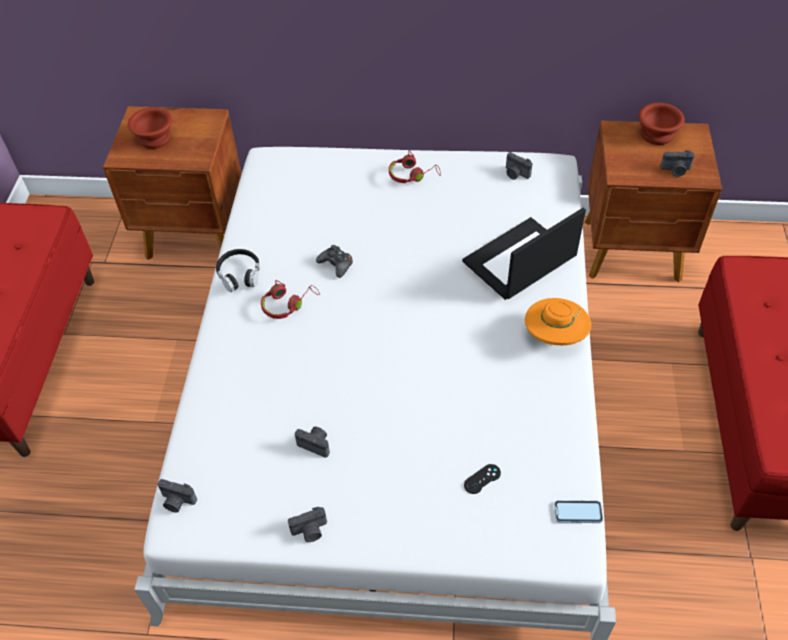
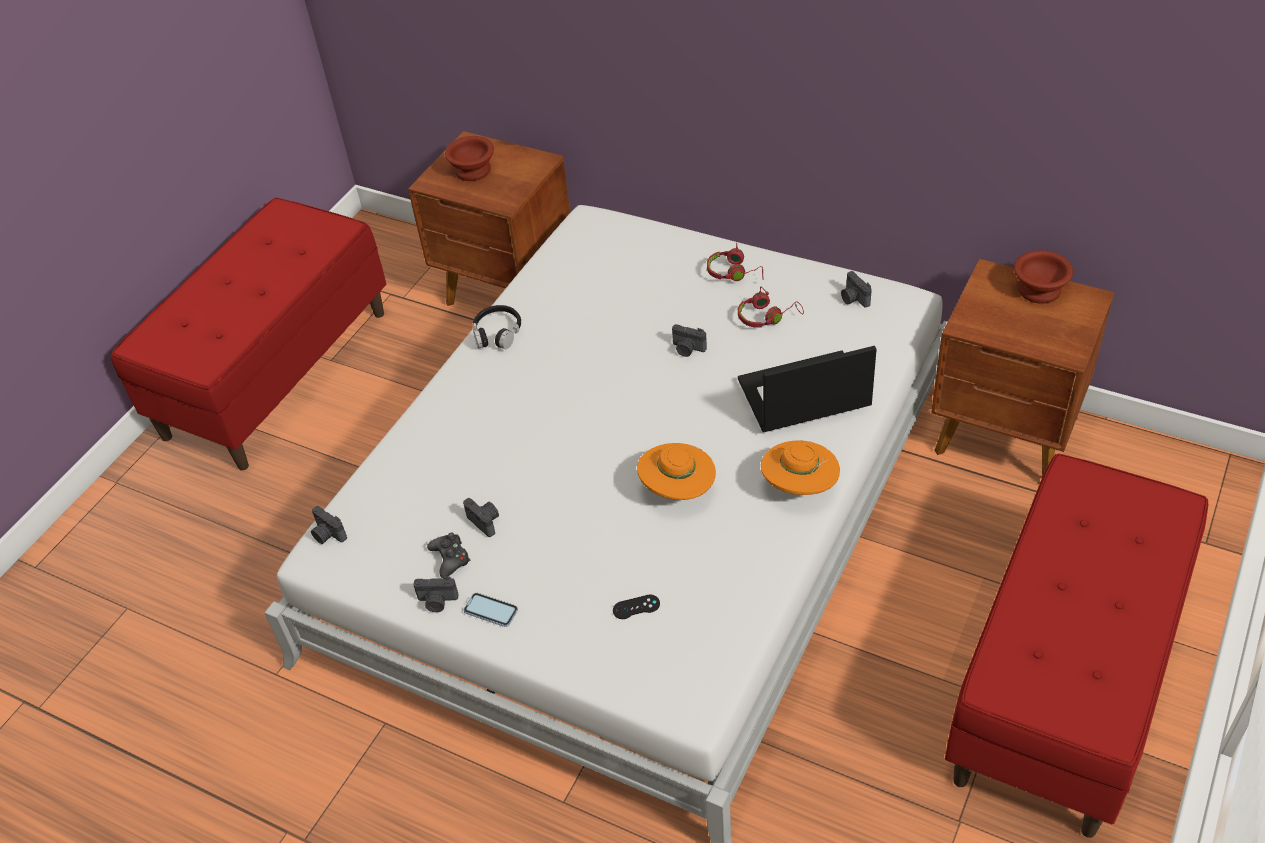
camera: 25 degrees right, 5 degrees down
(288, 304) = (529, 375): red headphones -> red headphones (767, 316)
(336, 264) = (601, 348): black game controller -> black game controller (450, 558)
(462, 367) = (678, 490): none -> orange hat
(578, 512) = (719, 672): phone -> phone (491, 611)
(675, 170) = (1037, 336): camera -> camera (687, 349)

